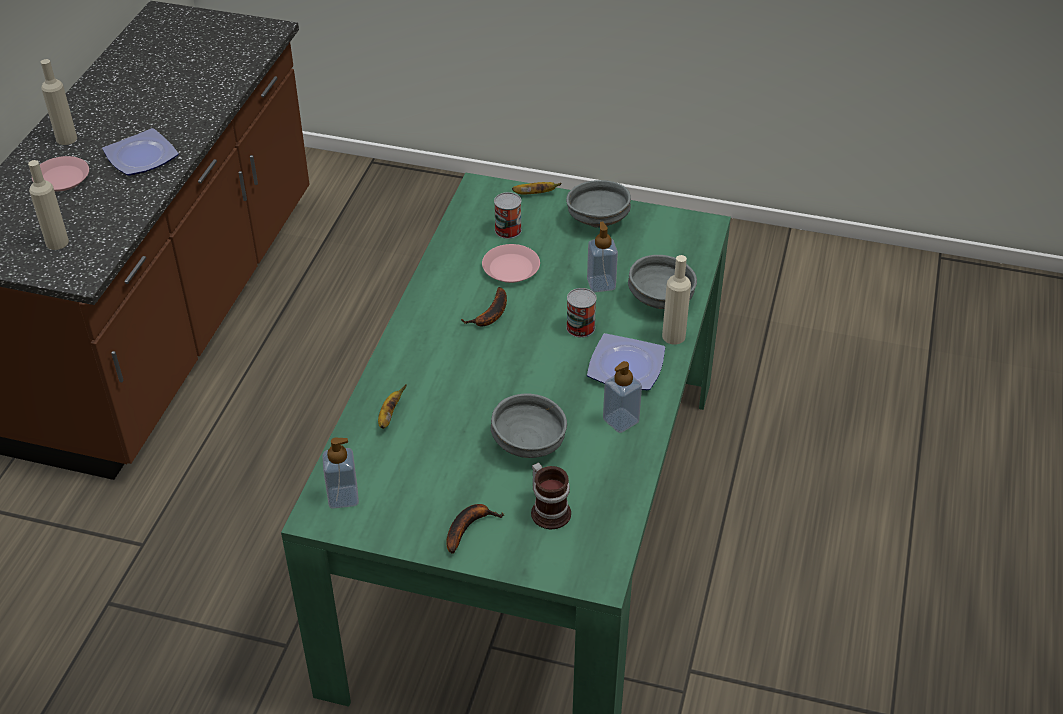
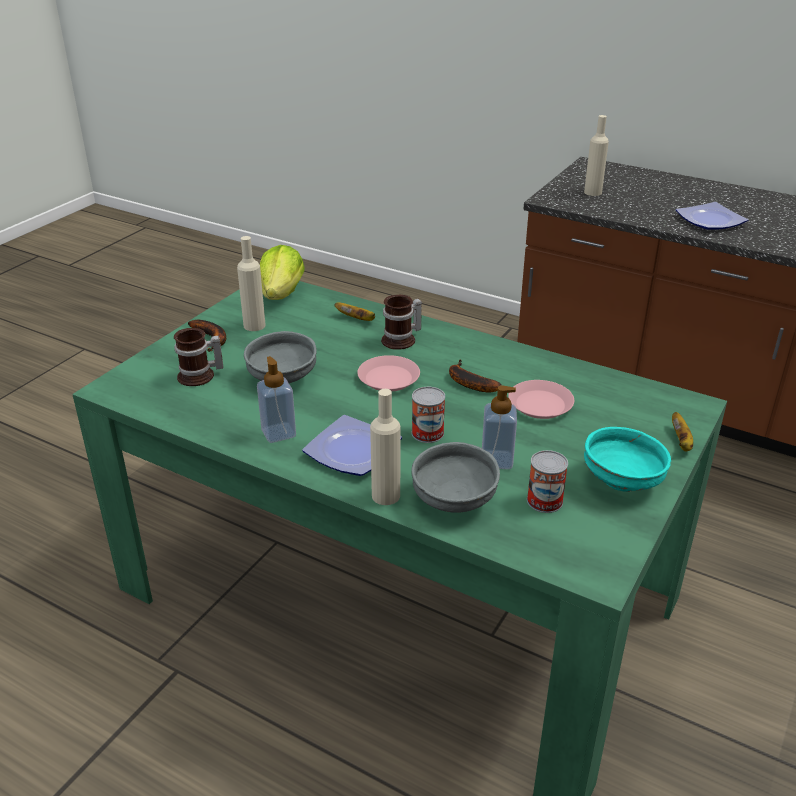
camera: 105 degrees right, 10 degrees down
(61, 178) = (678, 194): pink plate -> pink plate (389, 378)
(66, 139) = (736, 196): beige bottle -> beige bottle (254, 325)
(343, 497) = (282, 294): soap dispenser -> lettuce
(426, 372) = (402, 340): none -> mug
(508, 230) = (610, 412): can -> can (544, 501)
(597, 219) = (623, 481): grey bowl -> turquoise bowl

